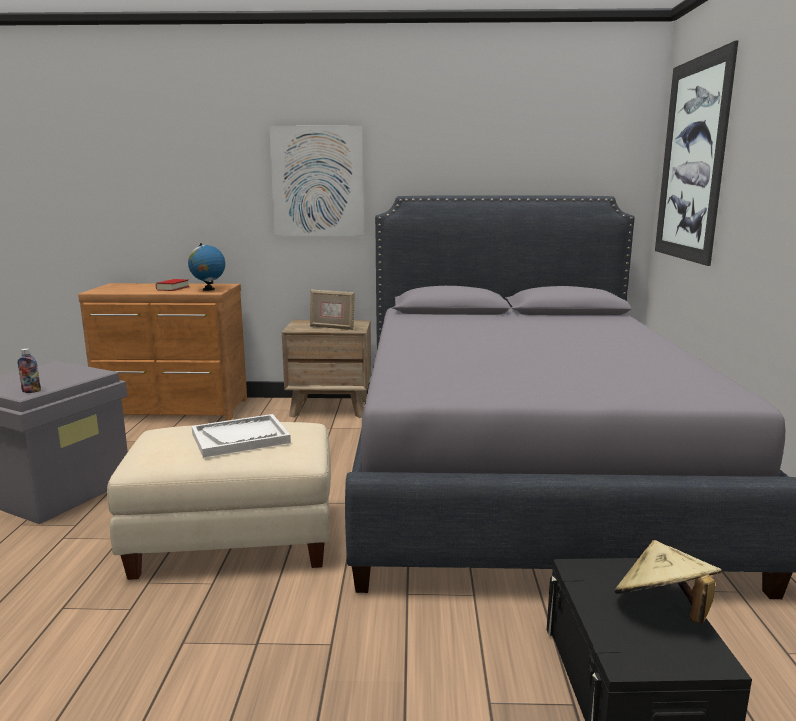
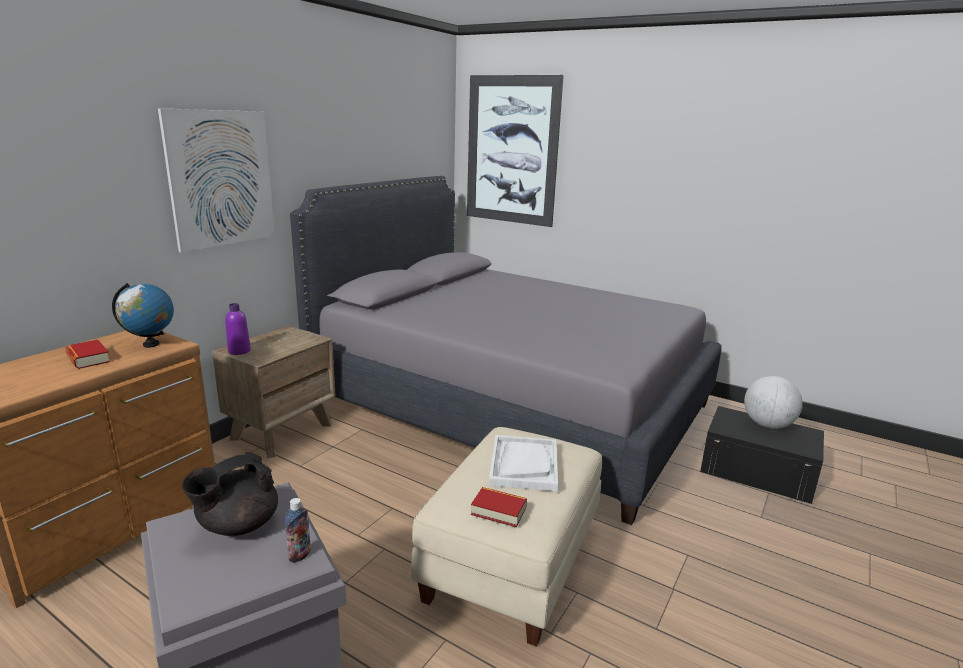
camera: 60 degrees left, 5 degrees up
(59, 374) = (237, 525): none -> black teapot
(155, 444) = (498, 511): none -> book
(300, 323) = (239, 351): none -> purple bottle
(332, 327) = (287, 344): picture frame -> none
(663, 610) = (767, 425): beige hat -> globe

